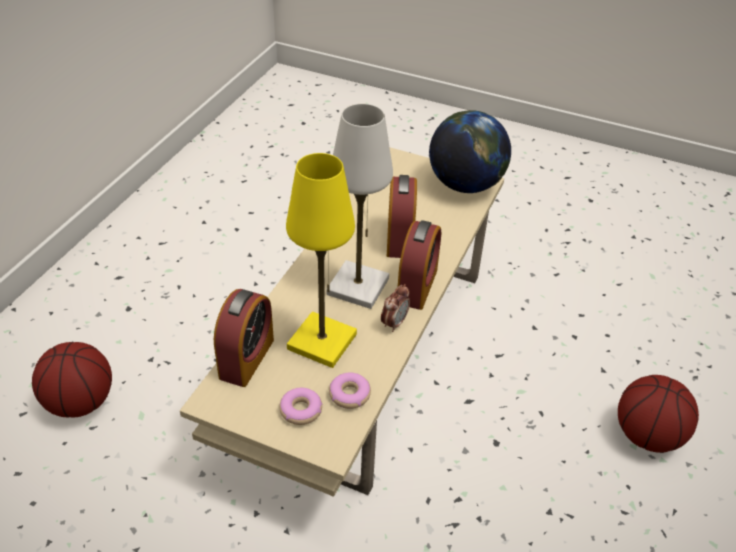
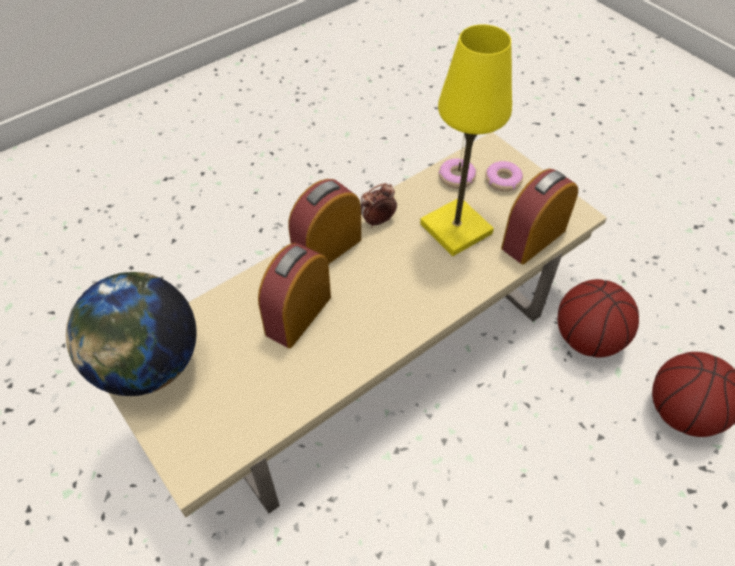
camera: 150 degrees left, 10 degrees up
(358, 286) = (386, 272): white table lamp -> none
(647, 436) = (201, 184): basketball -> basketball (587, 338)

